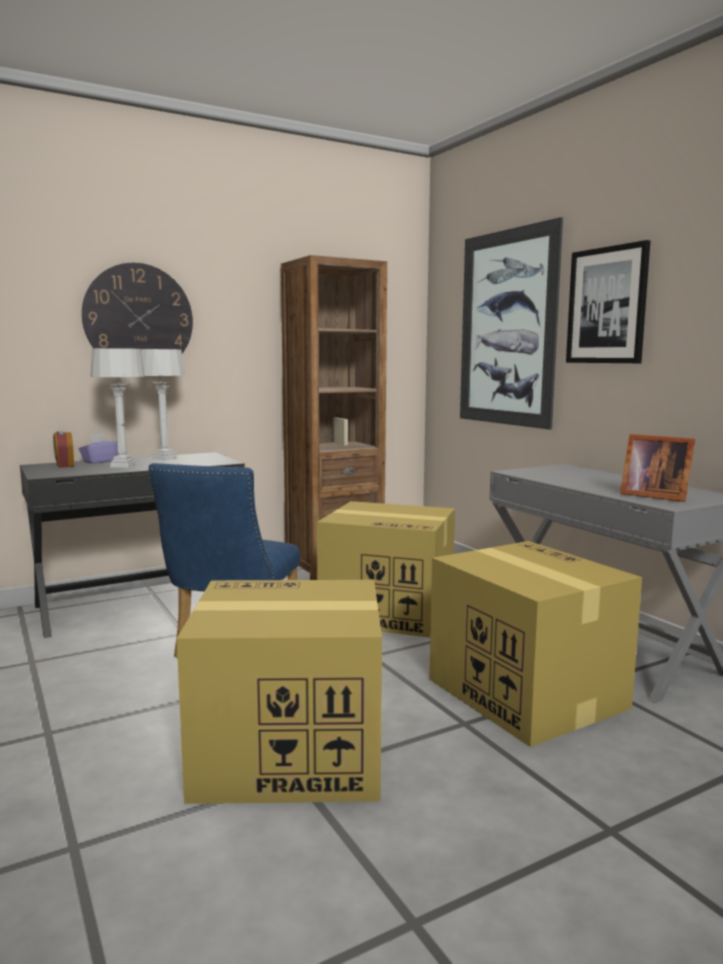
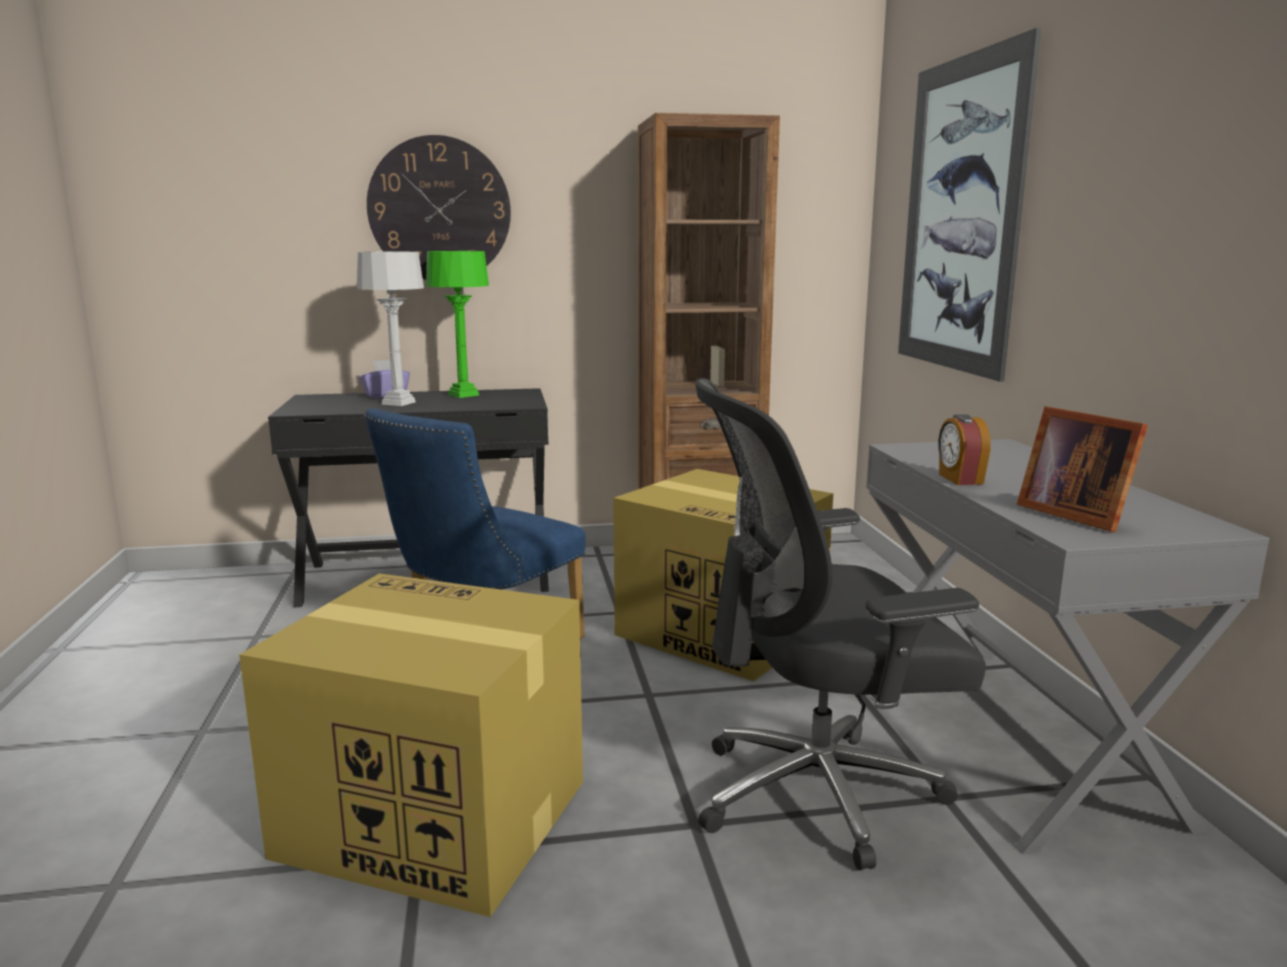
camera: 20 degrees right, 5 degrees up
(64, 465) = (337, 399): alarm clock -> alarm clock (959, 479)
(164, 458) = (463, 395): grey table lamp -> green table lamp
(524, 692) = (820, 793): cardboard box -> office chair
(607, 305) = (1088, 179): picture -> none

